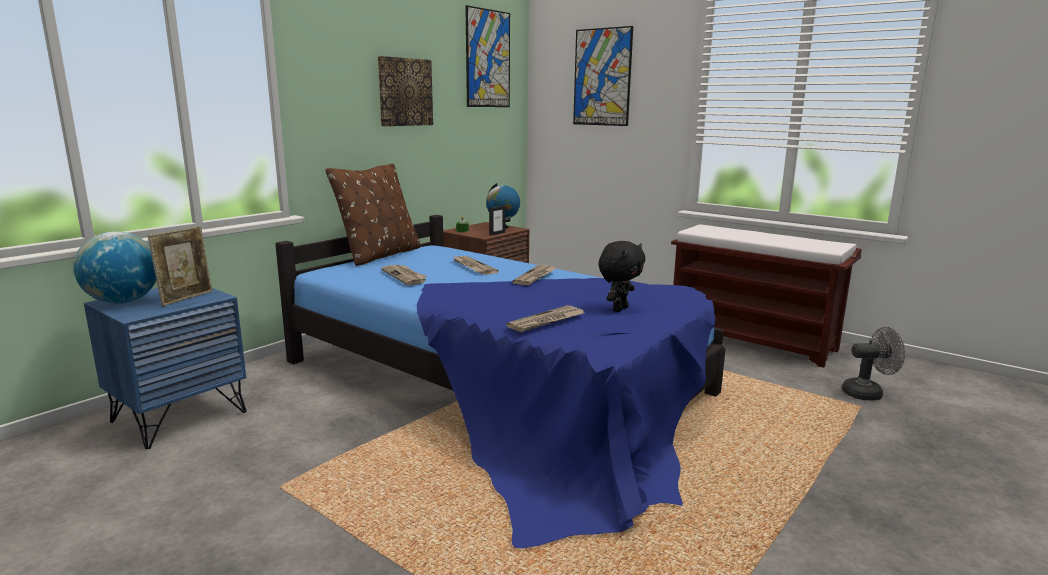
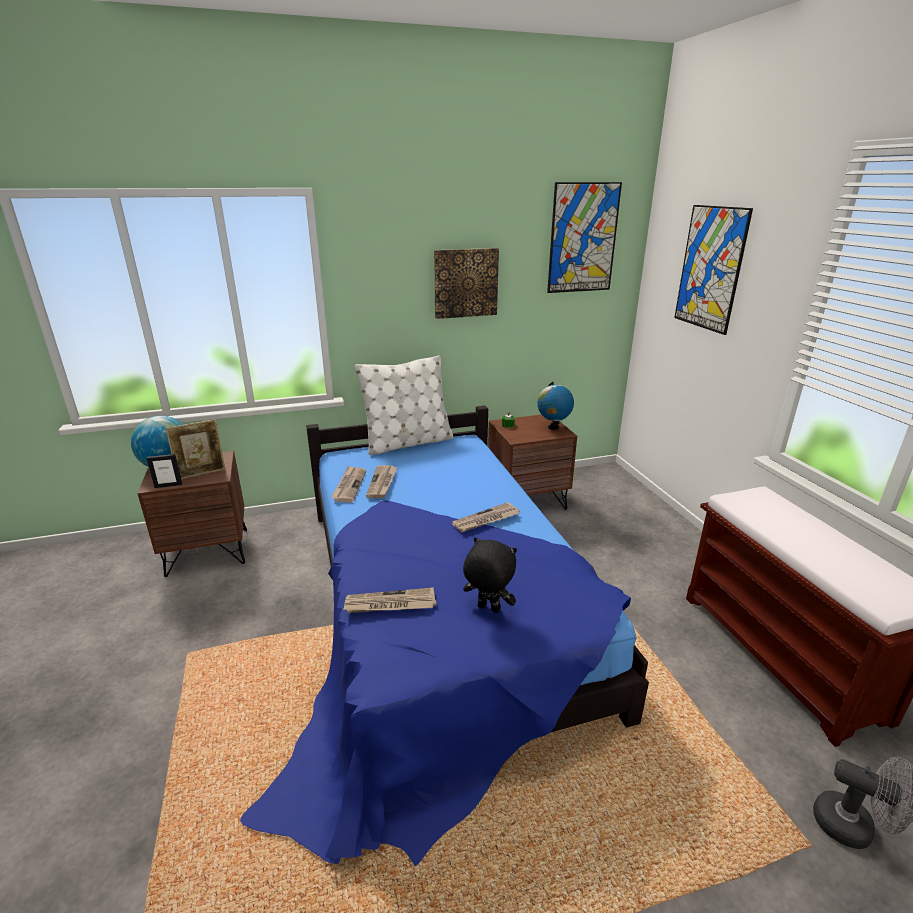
camera: 35 degrees right, 10 degrees up
(179, 416) = (208, 551): blue nightstand -> brown nightstand
(380, 255) = (407, 443): brown pillow -> white pillow
(473, 267) = (457, 483): newspaper -> newspaper (349, 485)
(497, 233) = (533, 438): picture frame -> picture frame (168, 485)
(619, 309) = (488, 609): black plush toy -> black plush toy turned 135 degrees counterclockwise

